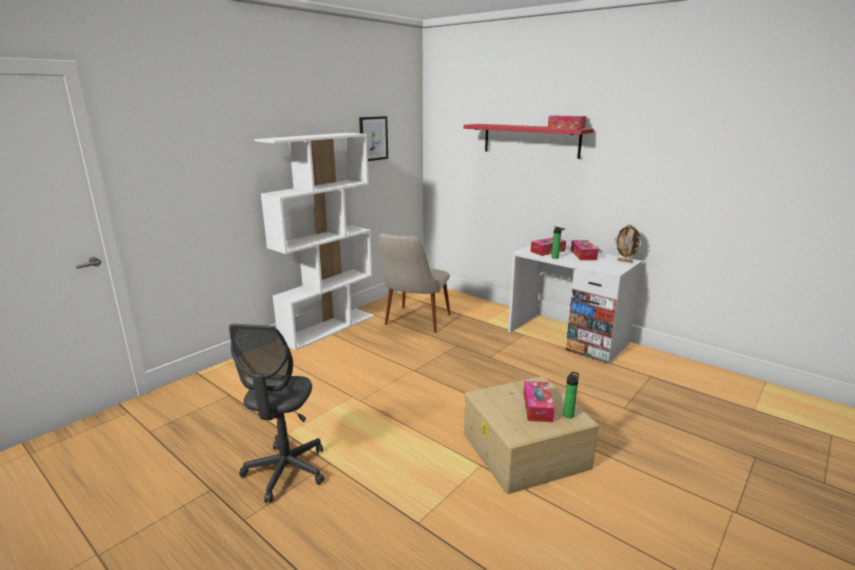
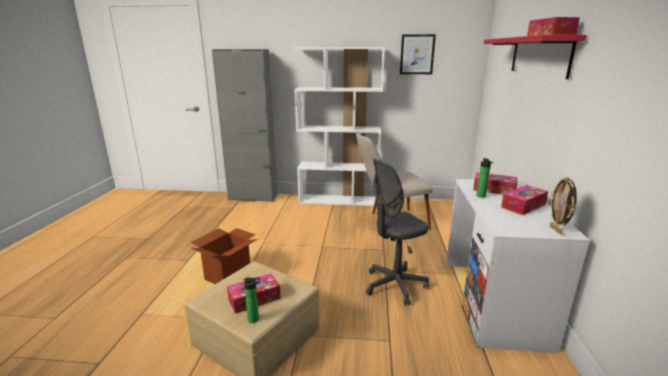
camera: 55 degrees right, 0 degrees up
(222, 372) = (253, 197): none -> grey cabinet
(286, 471) = (172, 251): grey office chair -> grey office chair (395, 285)
(402, 441) = (228, 275): none -> cardboard box

